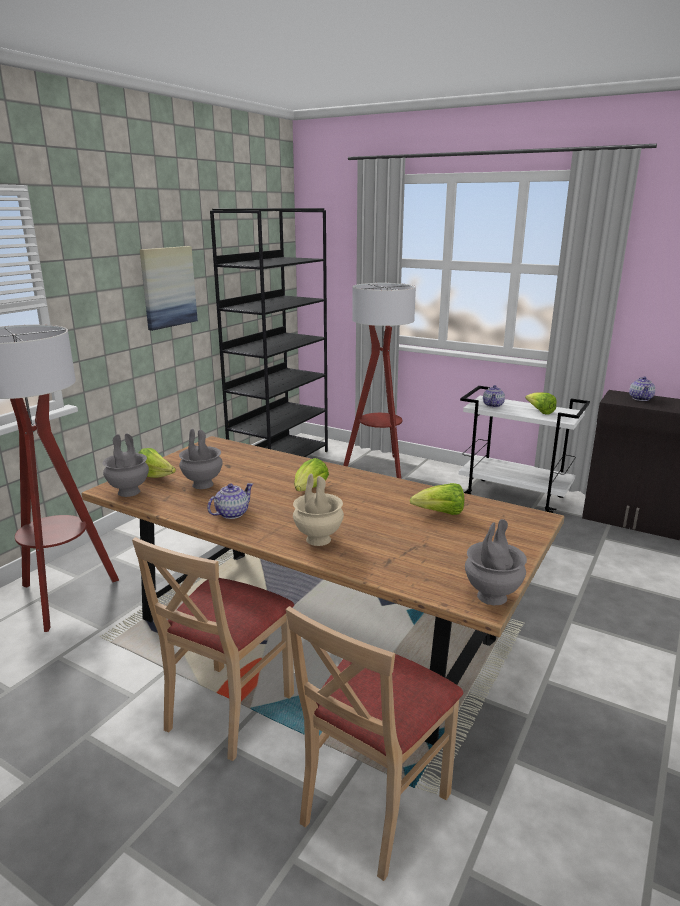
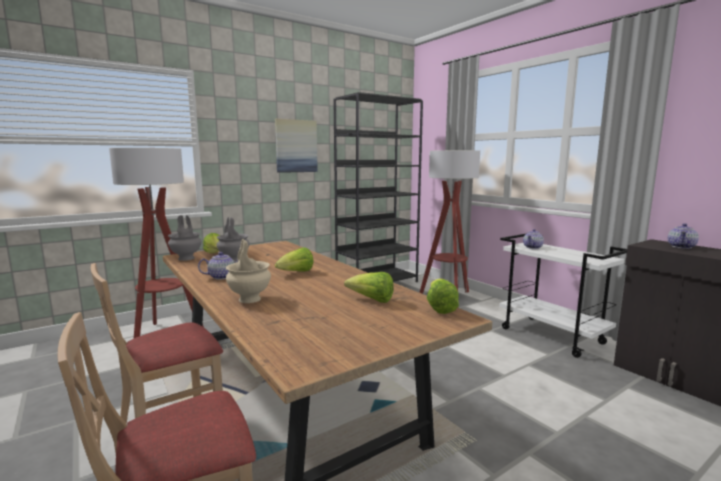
camera: 25 degrees right, 10 degrees down
(492, 596) = (319, 365): grey vase -> none
(540, 412) = (574, 255): lettuce -> lettuce (440, 308)

